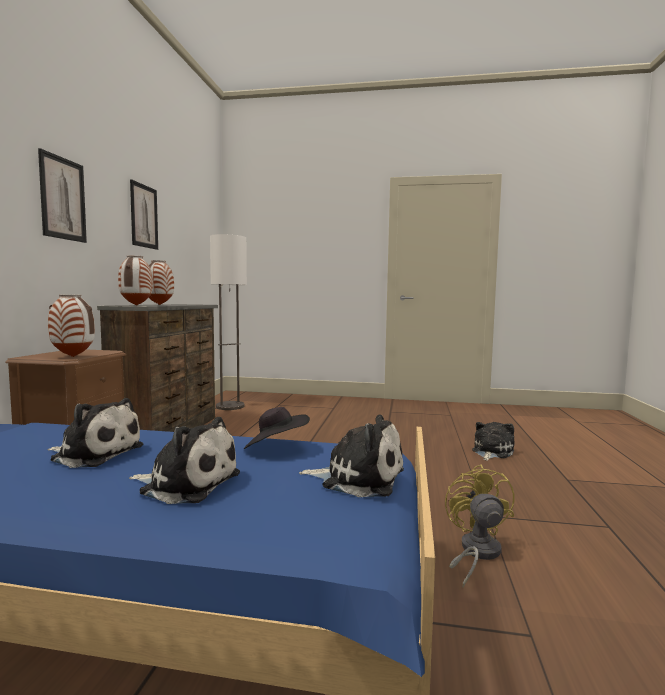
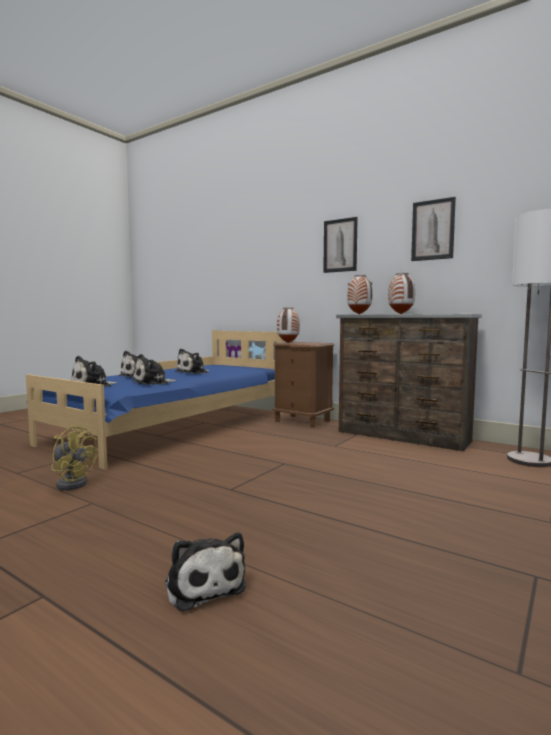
camera: 115 degrees right, 0 degrees up
(275, 448) = (153, 383): black hat -> plush toy

